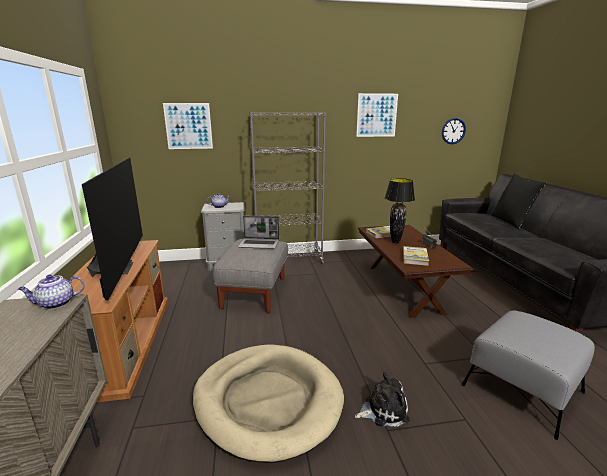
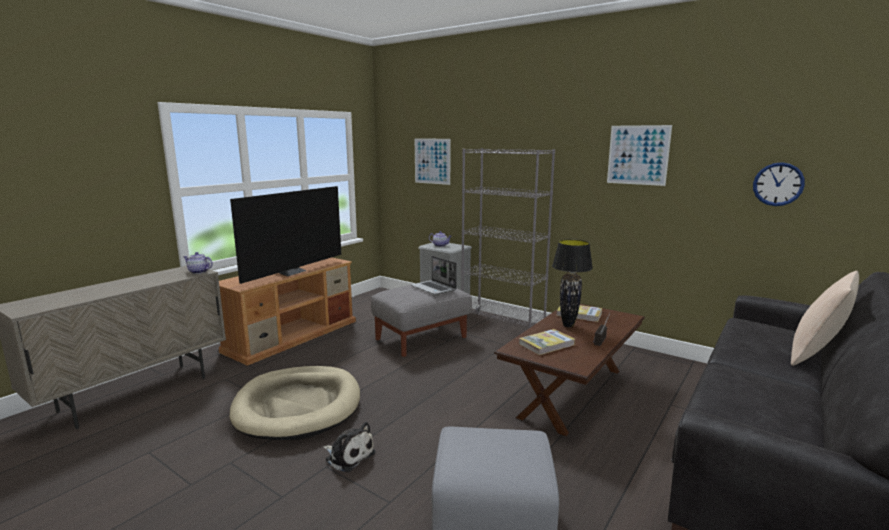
camera: 45 degrees right, 5 degrees down
(511, 221) = (816, 355): black pillow -> beige pillow

